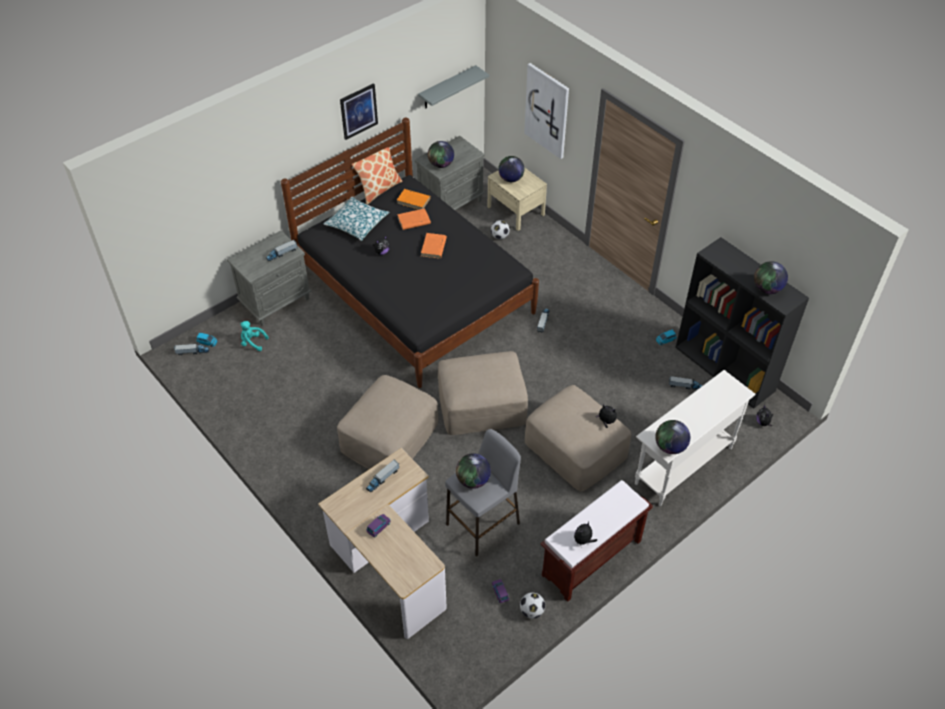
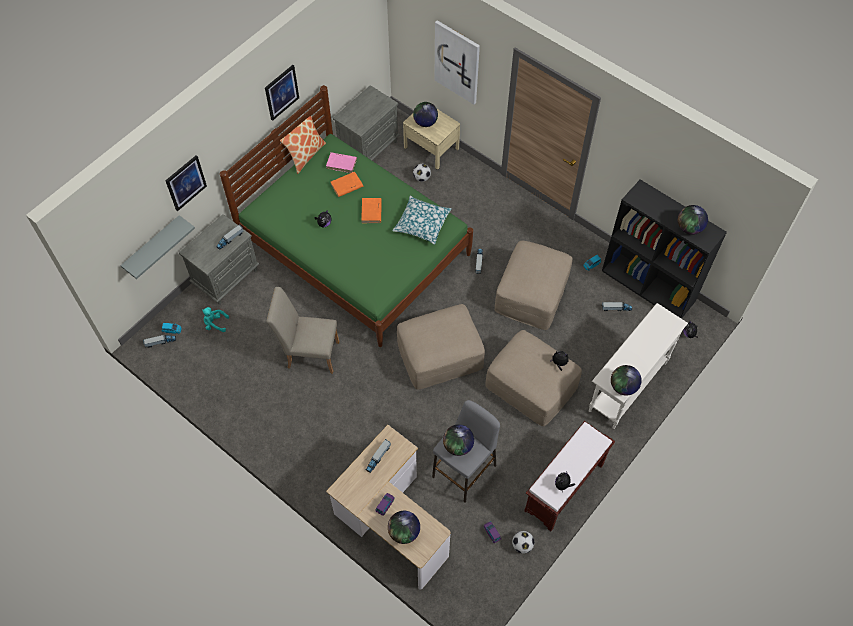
camera: 10 degrees left, 10 degrees up
(242, 180) = (185, 182): none -> picture
(342, 383) = (309, 353): none -> beige chair
(357, 223) = (293, 196): pillow -> pillow (422, 224)
(389, 437) = (363, 400): beige ottoman -> beige ottoman (531, 293)
(414, 201) = (342, 163): orange book -> pink book
(415, 293) = (355, 249): black bed -> green bed
(441, 164) = (359, 120): globe -> globe (404, 532)
(447, 88) = (356, 47): grey shelf -> grey shelf (152, 246)

